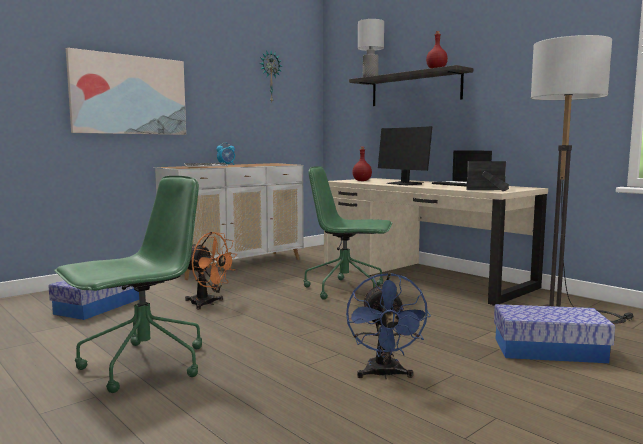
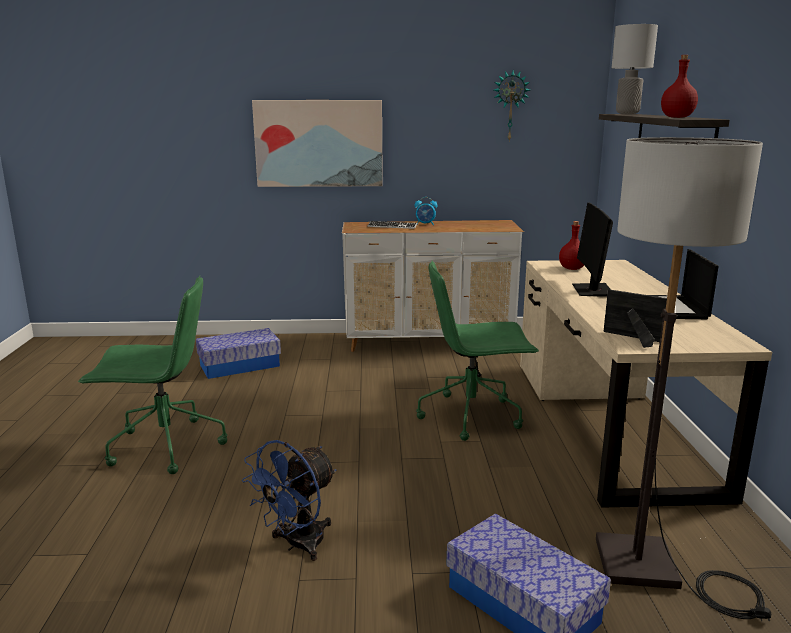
camera: 40 degrees right, 10 degrees up
(208, 304) = (316, 391): orange fan -> none
(348, 290) = (475, 416): green office chair -> green office chair turned 60 degrees counterclockwise

